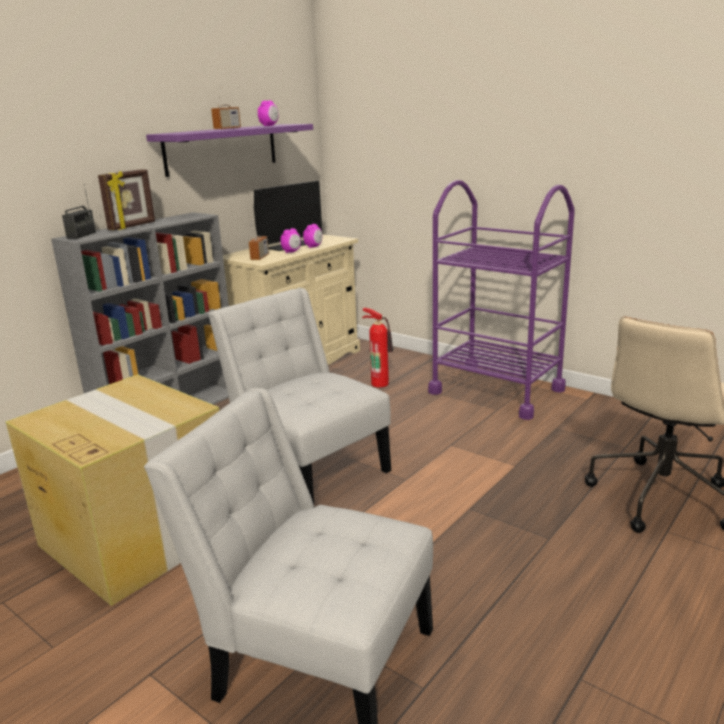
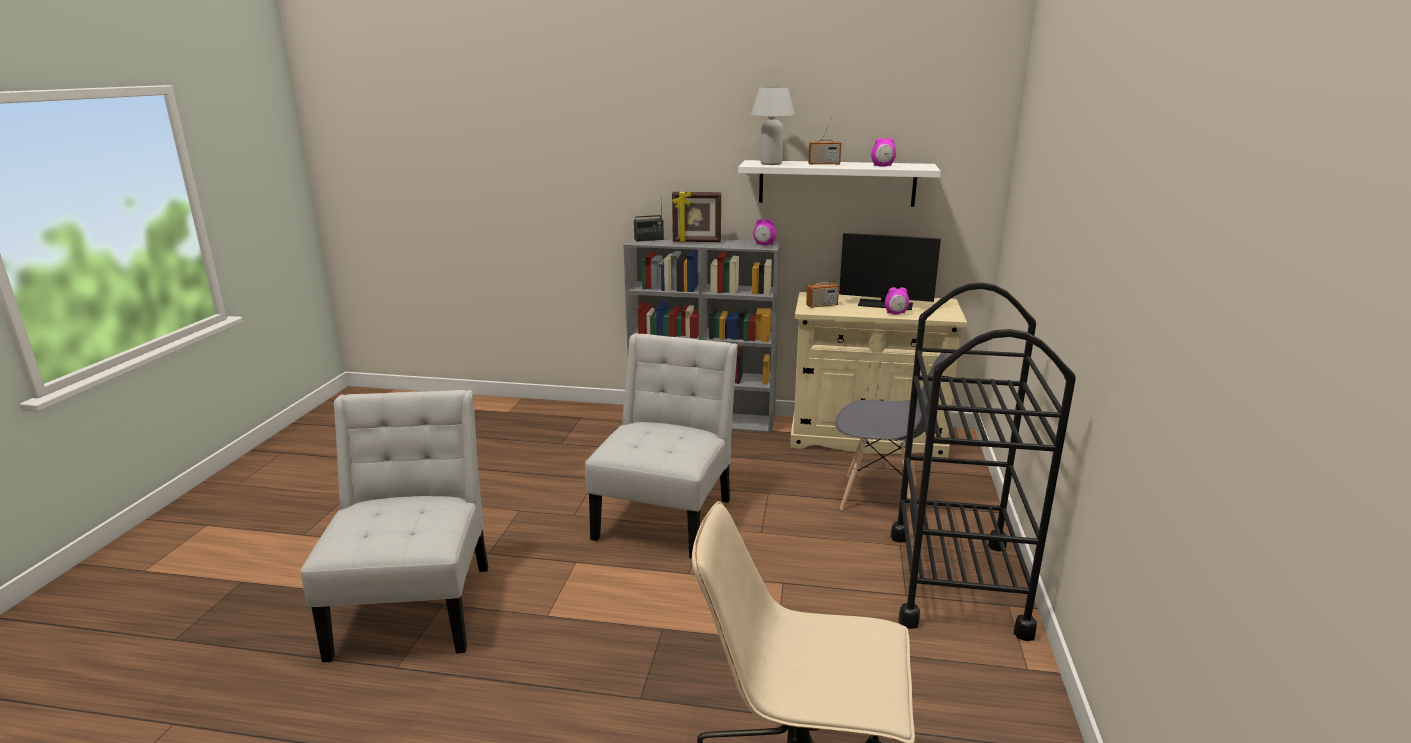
camera: 60 degrees right, 0 degrees up
(136, 536) = (522, 478): cardboard box -> none
(190, 132) = (771, 164): none -> white table lamp
(222, 149) = (836, 183): purple shelf -> white shelf
(291, 252) = (861, 311): alarm clock -> alarm clock (764, 245)
(380, 383) = (880, 497): fire extinguisher -> grey chair
(496, 391) = (956, 582): purple cart -> black cart

